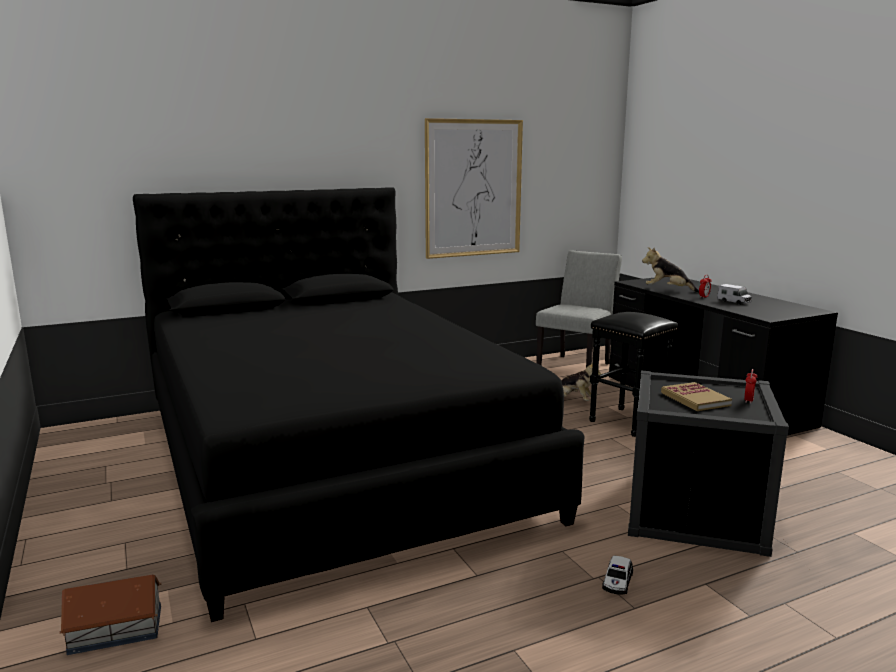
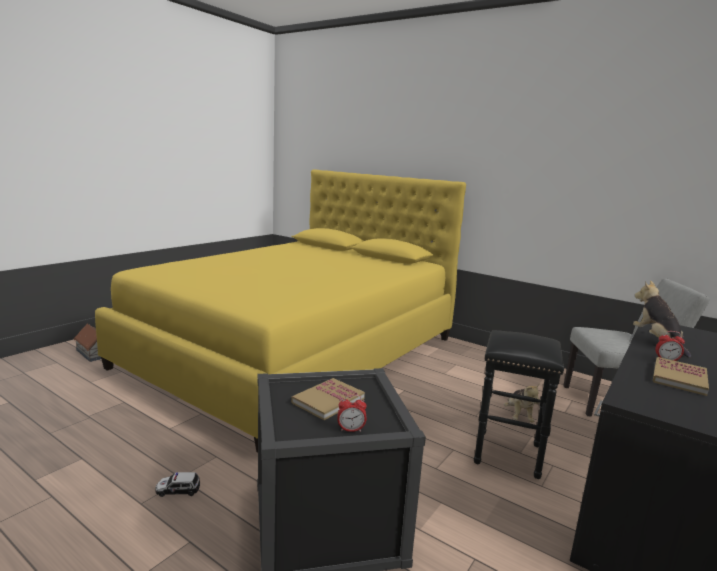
camera: 60 degrees right, 0 degrees up
(333, 459) = (297, 352): black bed -> yellow bed
(473, 188) = (553, 193): picture -> none
(733, 302) = (679, 378): toy truck -> book

